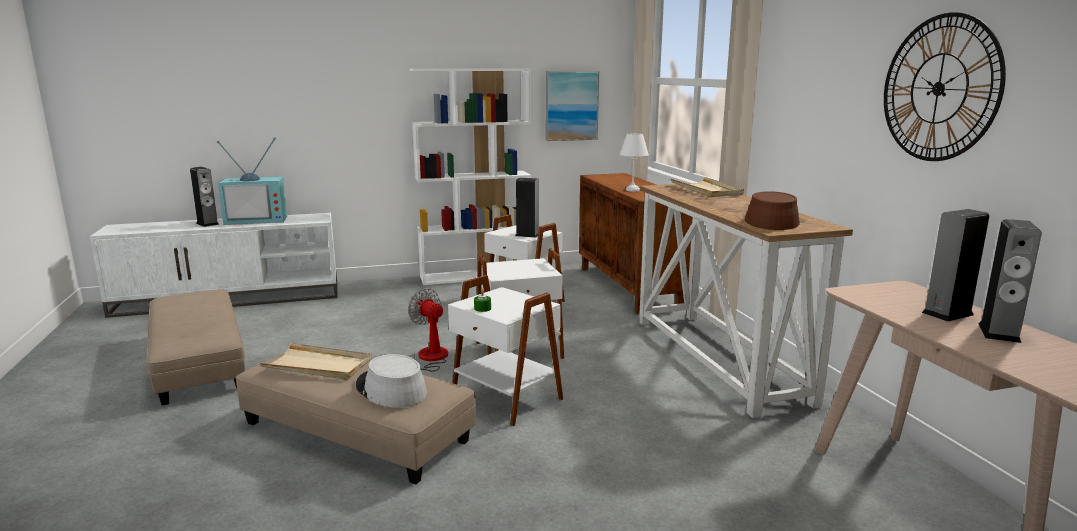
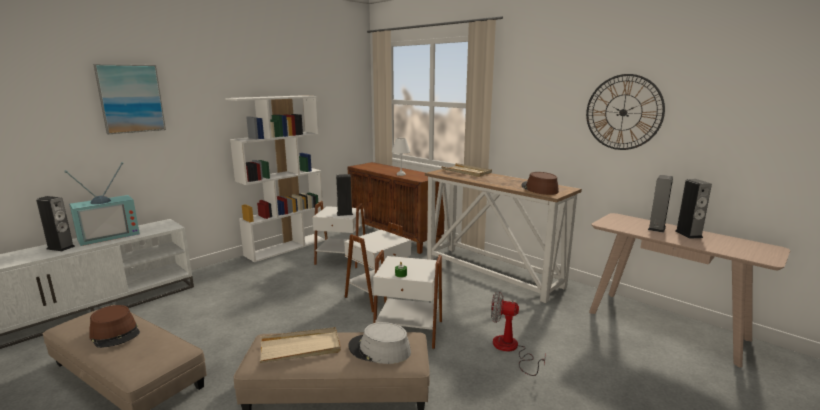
camera: 30 degrees left, 0 degrees up
(191, 312) = (115, 333): none -> brown hat
(429, 359) = (326, 318): fan -> fan (510, 349)
(571, 106) = (335, 119): picture -> picture (131, 98)

